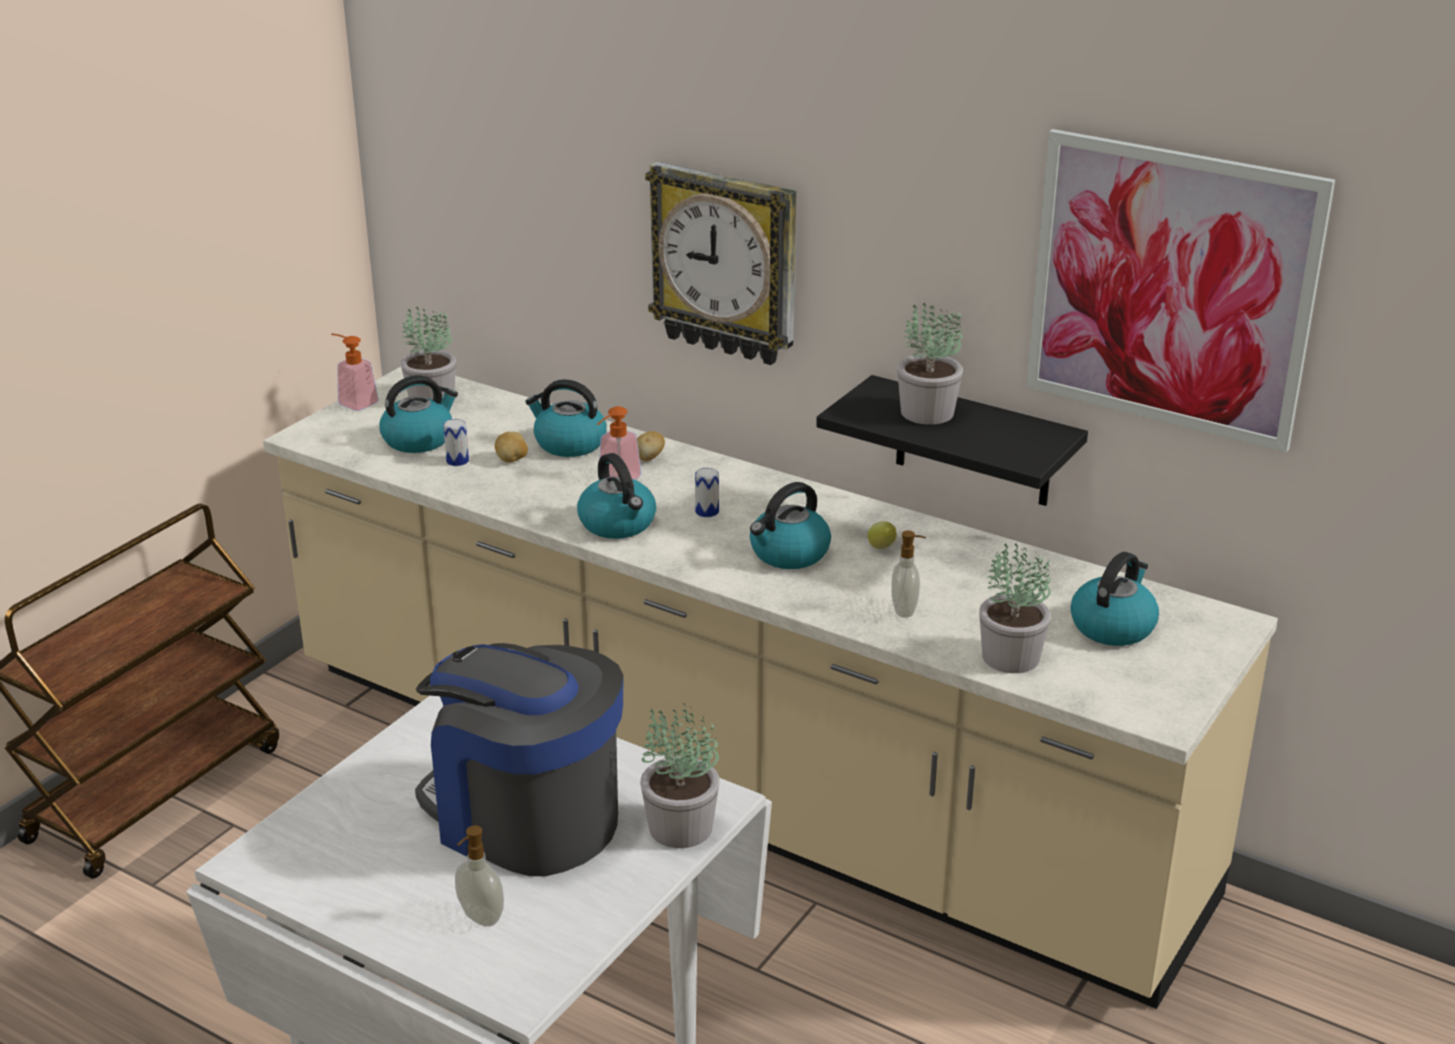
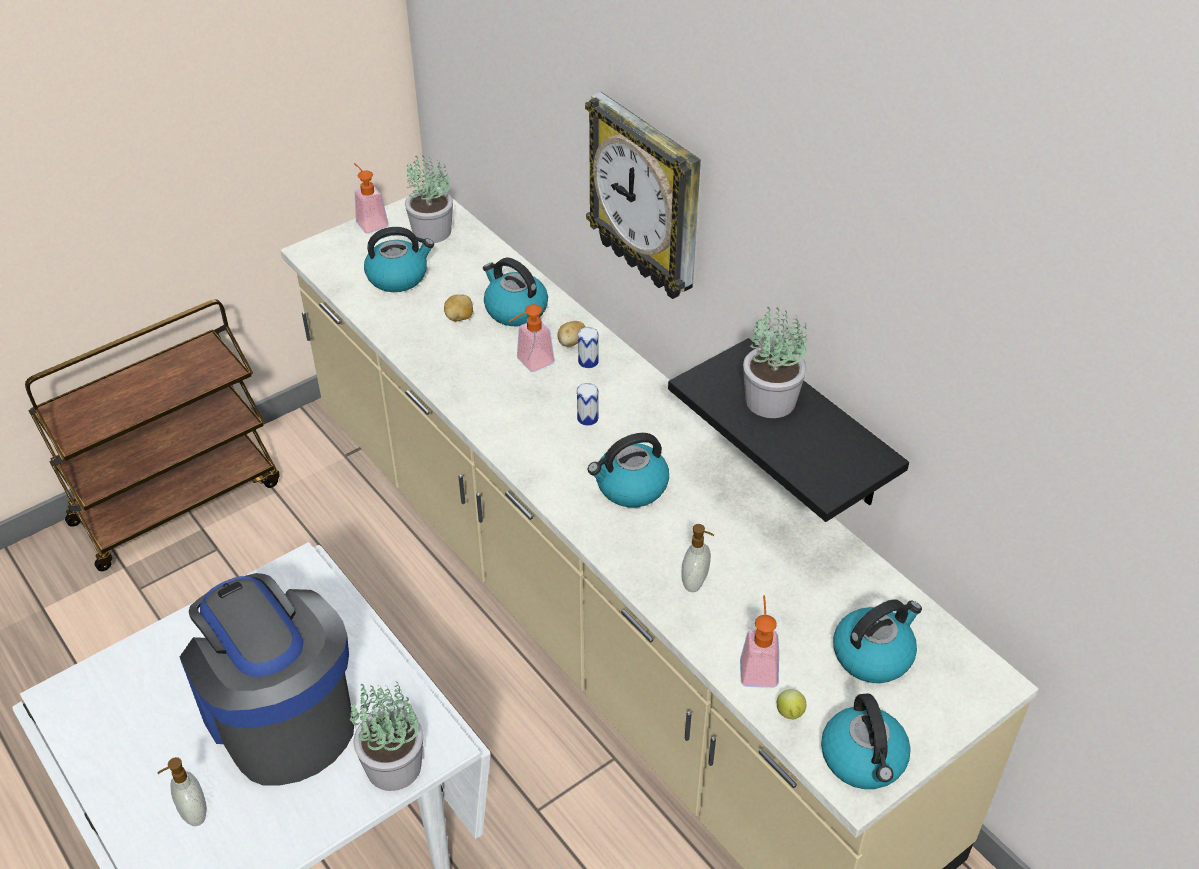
camera: 20 degrees right, 15 degrees up
(457, 461) = (416, 309): can -> can (588, 361)
(618, 524) = (507, 414): kettle -> kettle (864, 760)
(882, 548) = (715, 502): lemon -> lemon (790, 715)
(1010, 658) = (758, 666): potted plant -> soap dispenser
(1171, 289) = (991, 375): picture -> none

